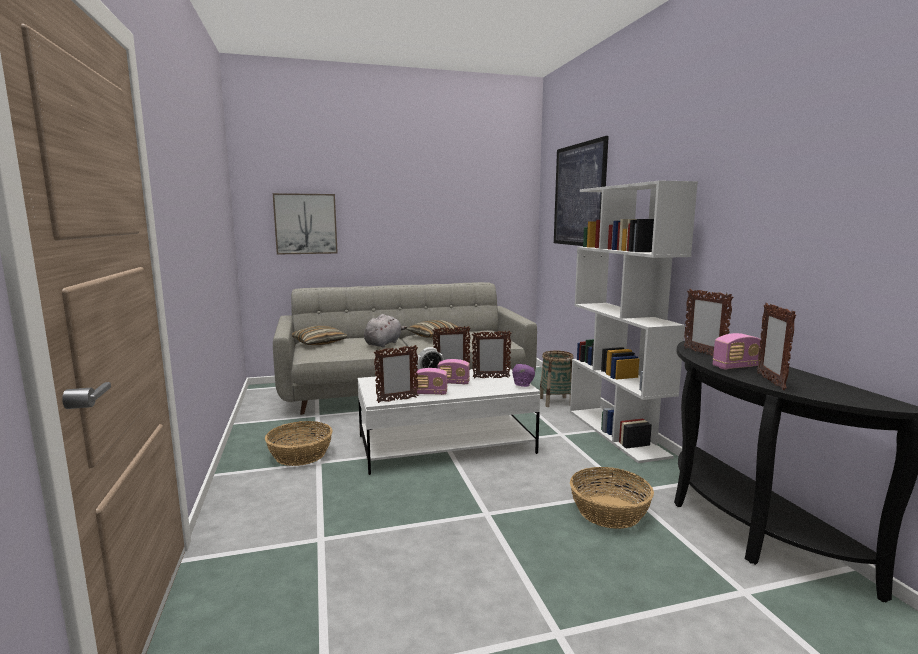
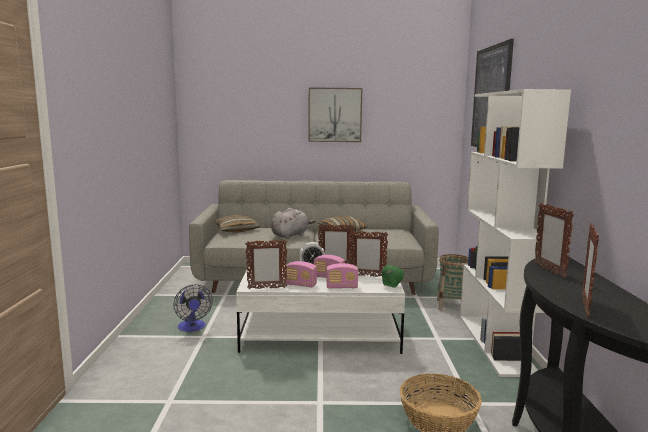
camera: 15 degrees right, 0 degrees up
(300, 454) = (192, 328): basket -> fan
(305, 224) = (237, 122): picture -> picture (335, 115)
(523, 386) = (391, 286): purple bowl -> green bowl
(735, 367) = (566, 288): radio -> radio (341, 287)

